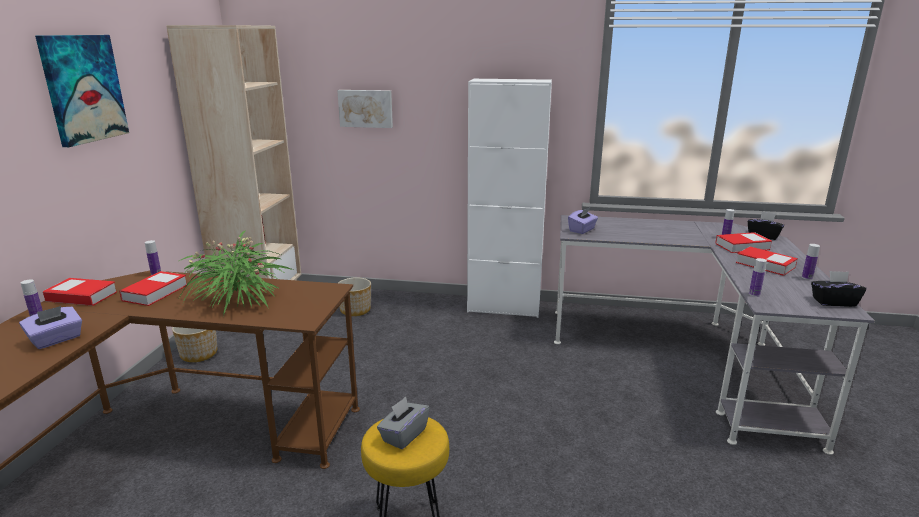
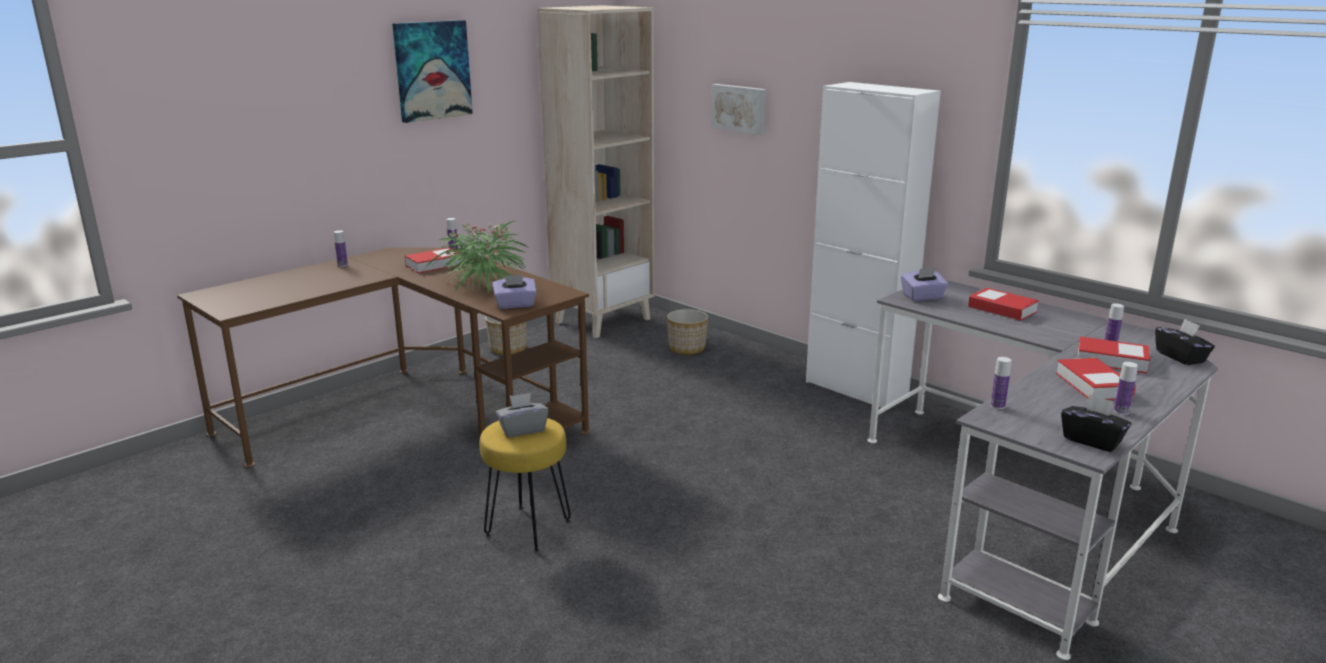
camera: 35 degrees right, 0 degrees up
(56, 340) = (337, 281): purple tissue box -> purple tissue box (515, 305)
(82, 297) = (385, 256): book -> book (1002, 309)

